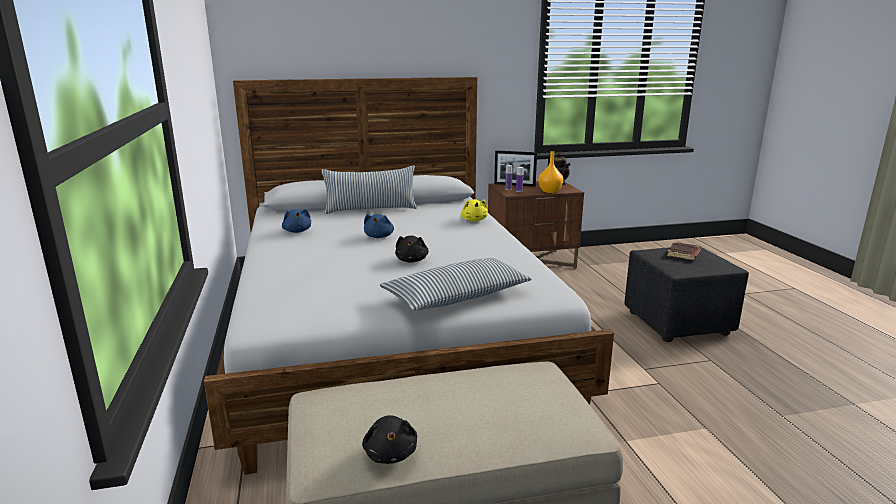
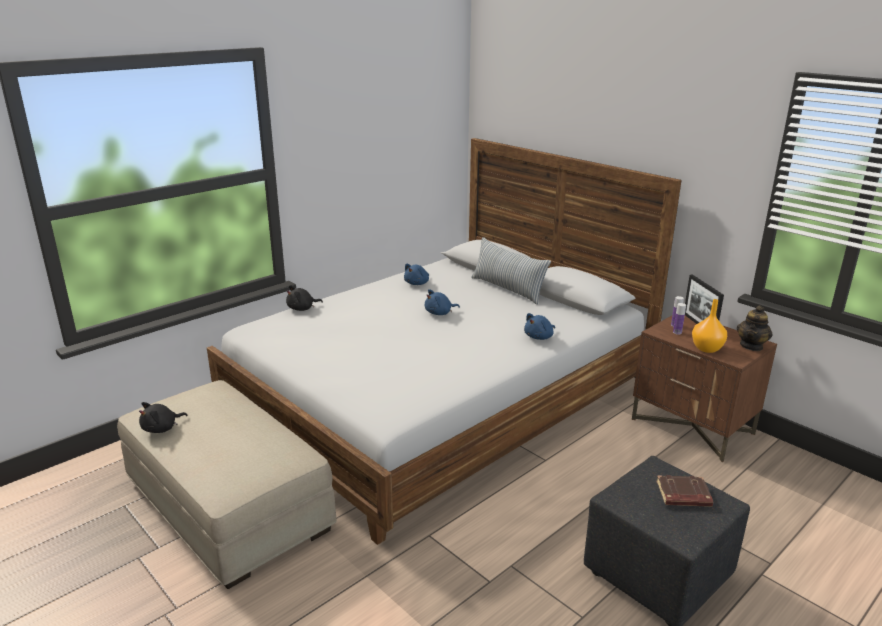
camera: 60 degrees right, 5 degrees up
(412, 260) = (401, 341): black plush toy -> black plush toy (302, 308)
(457, 297) = (339, 378): pillow -> none
(474, 220) = (539, 337): yellow plush toy -> blue plush toy

